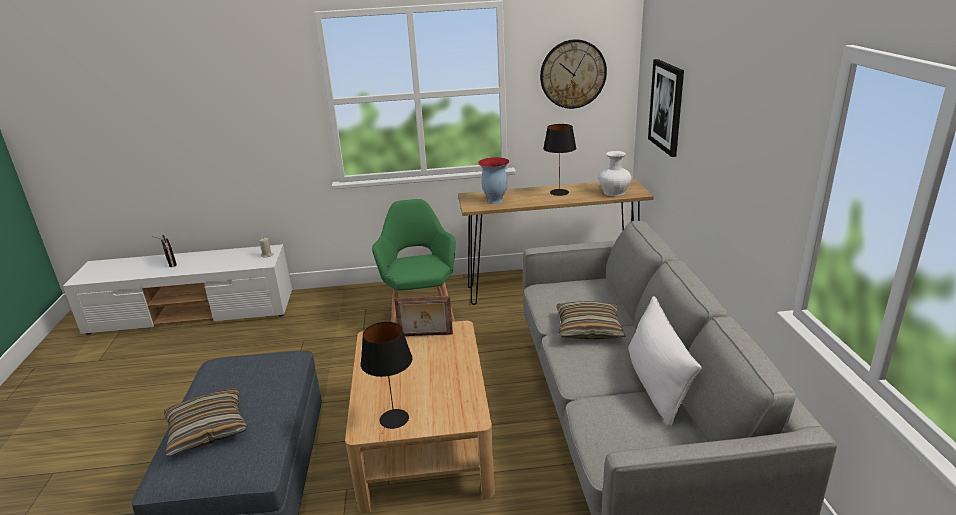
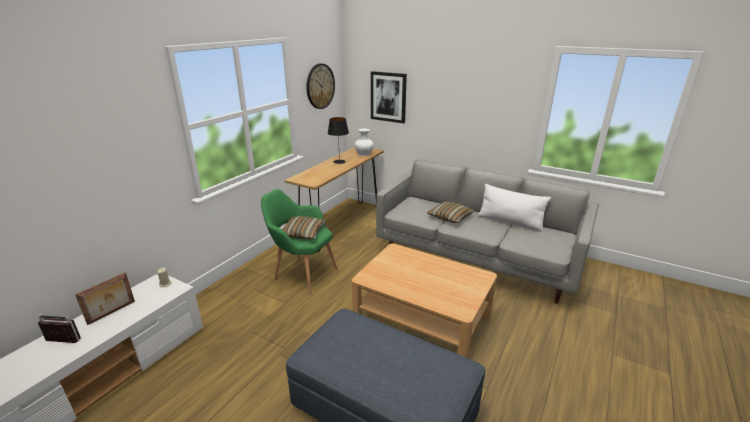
camera: 55 degrees left, 0 degrees up
(207, 429) = (401, 377): pillow -> pillow (303, 233)
(394, 418) = (461, 298): black table lamp -> none
(425, 335) = (388, 260): picture frame -> picture frame (112, 312)
(494, 201) = (317, 176): vase -> none

